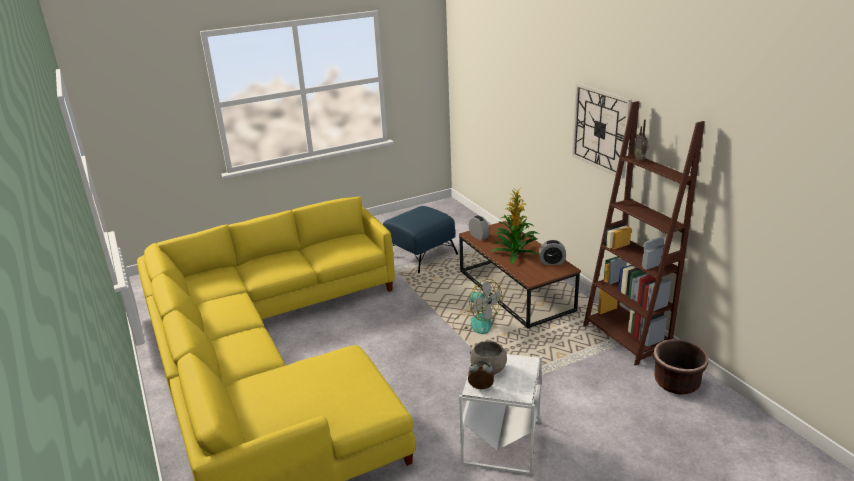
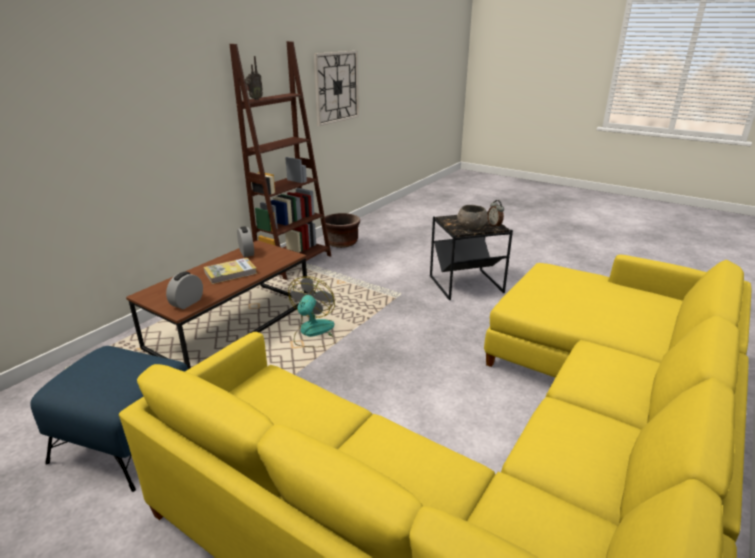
camera: 120 degrees left, 0 degrees up
(500, 443) = (466, 285): white side table -> black side table
(515, 253) = (230, 273): potted plant -> book
(601, 129) = (187, 97): wall clock -> wall clock (336, 87)

